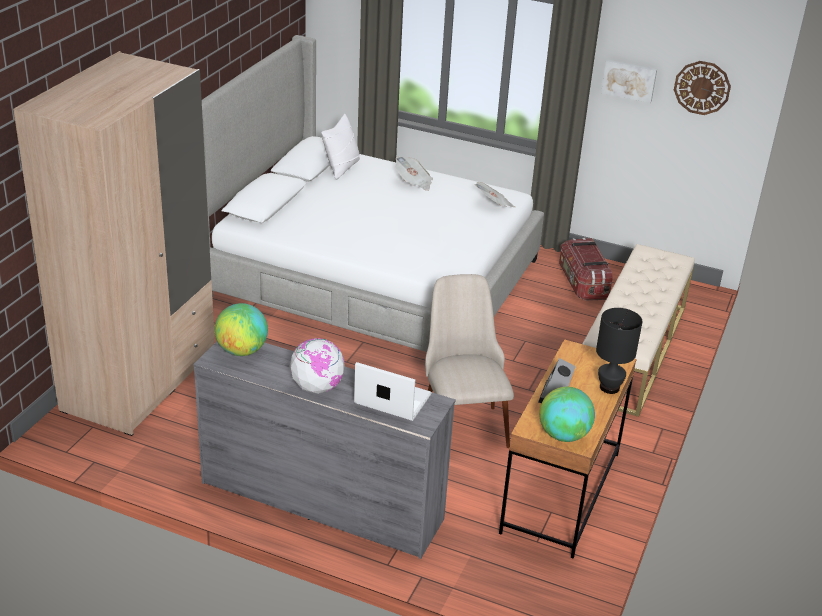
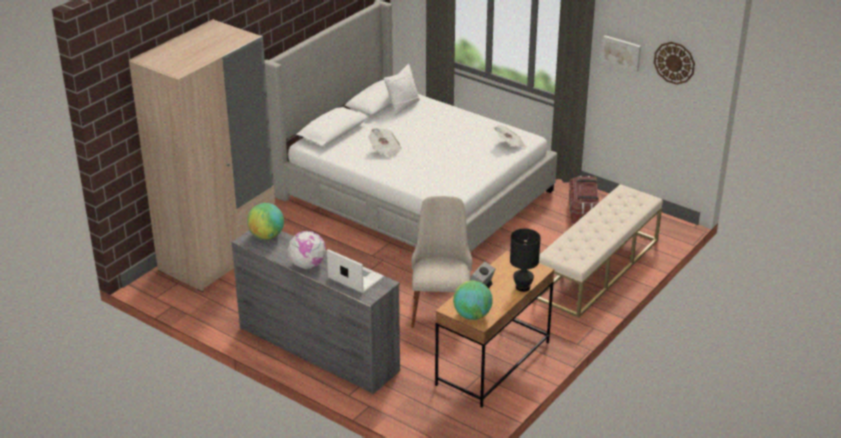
camera: 15 degrees right, 0 degrees up
(414, 183) = (454, 122): newspaper -> newspaper (385, 150)

